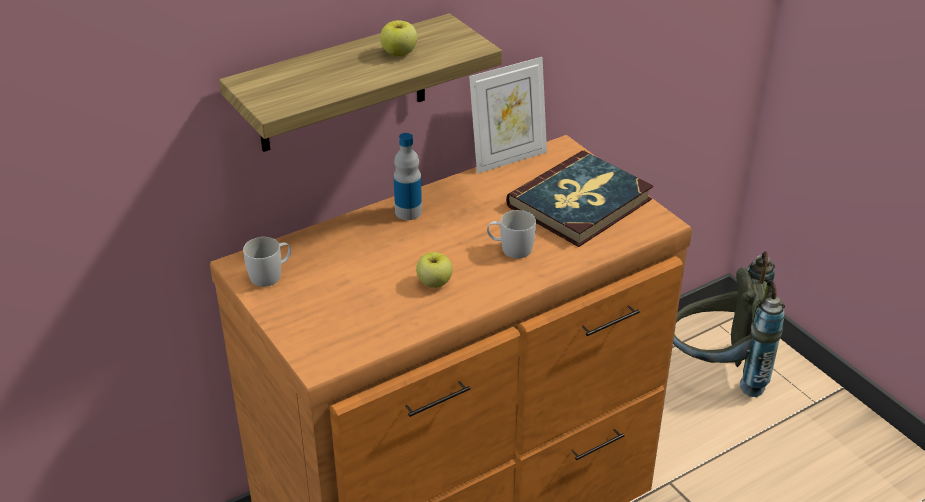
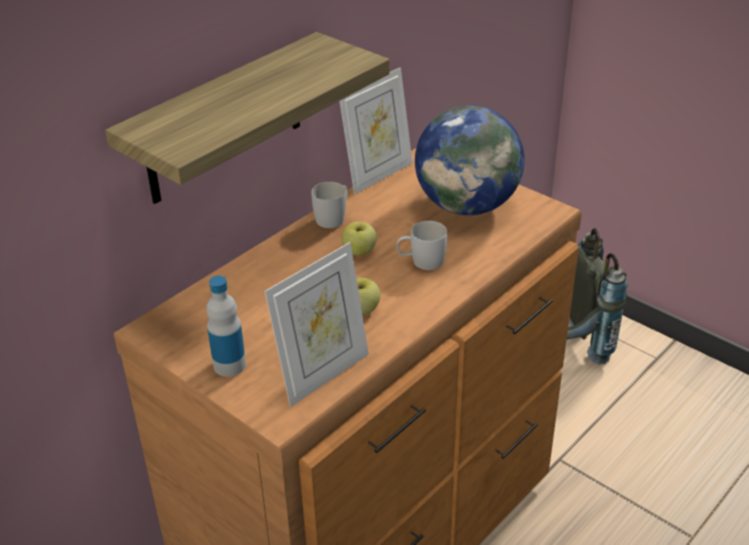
camera: 15 degrees left, 0 degrees up
(271, 274) = (187, 333): white mug -> white mug (333, 217)
(373, 334) = (323, 374): none -> picture frame
(399, 53) = (287, 76): apple -> apple (359, 252)
(408, 212) = (303, 243): bottle -> bottle (229, 365)
(580, 203) = (467, 206): book -> globe

